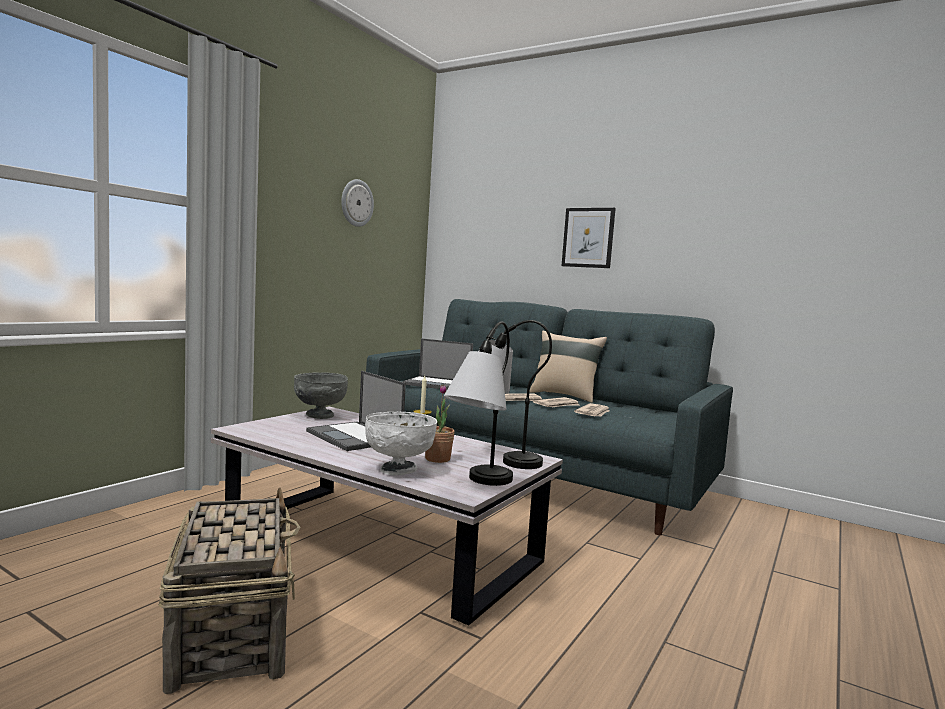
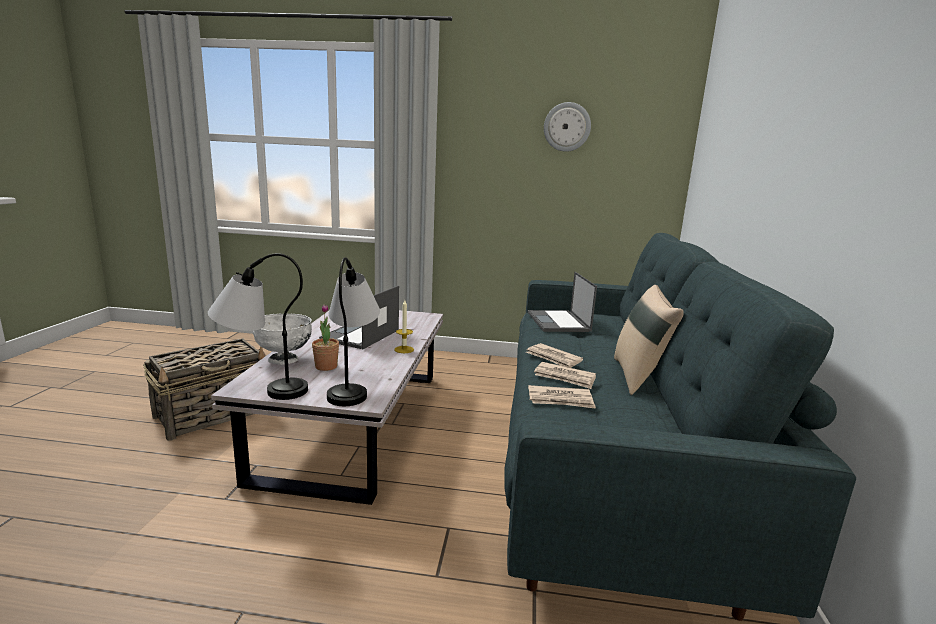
camera: 65 degrees right, 10 degrees up
(319, 416) = (407, 317): grey bowl -> none
(588, 237) = (785, 148): picture -> none

